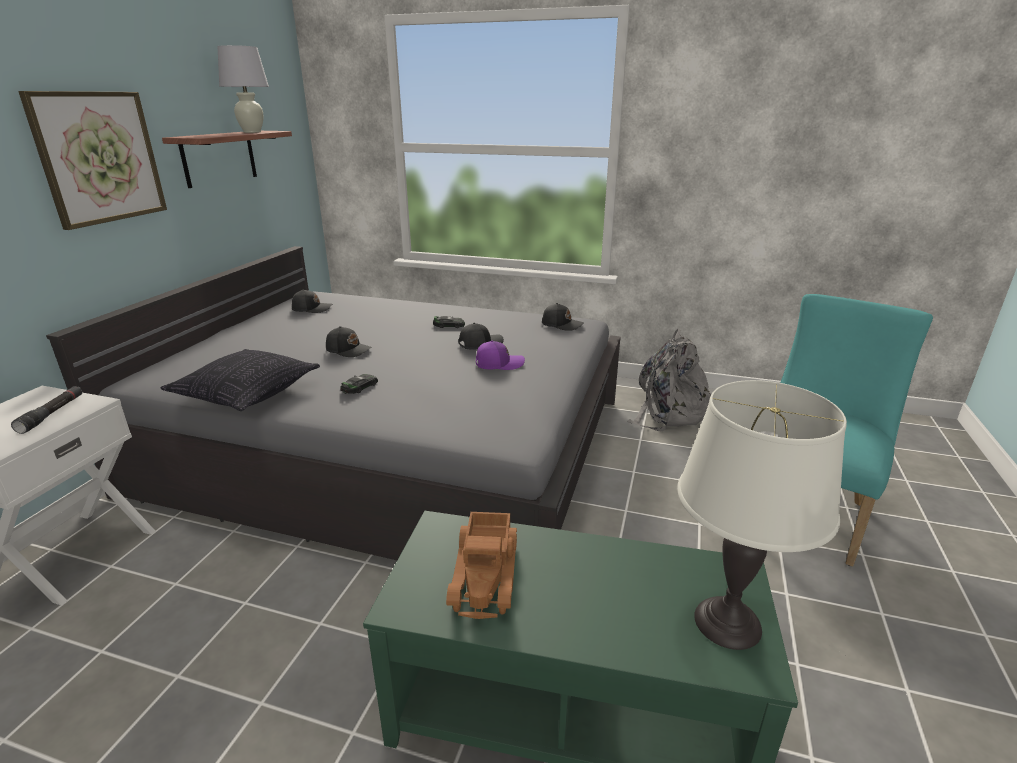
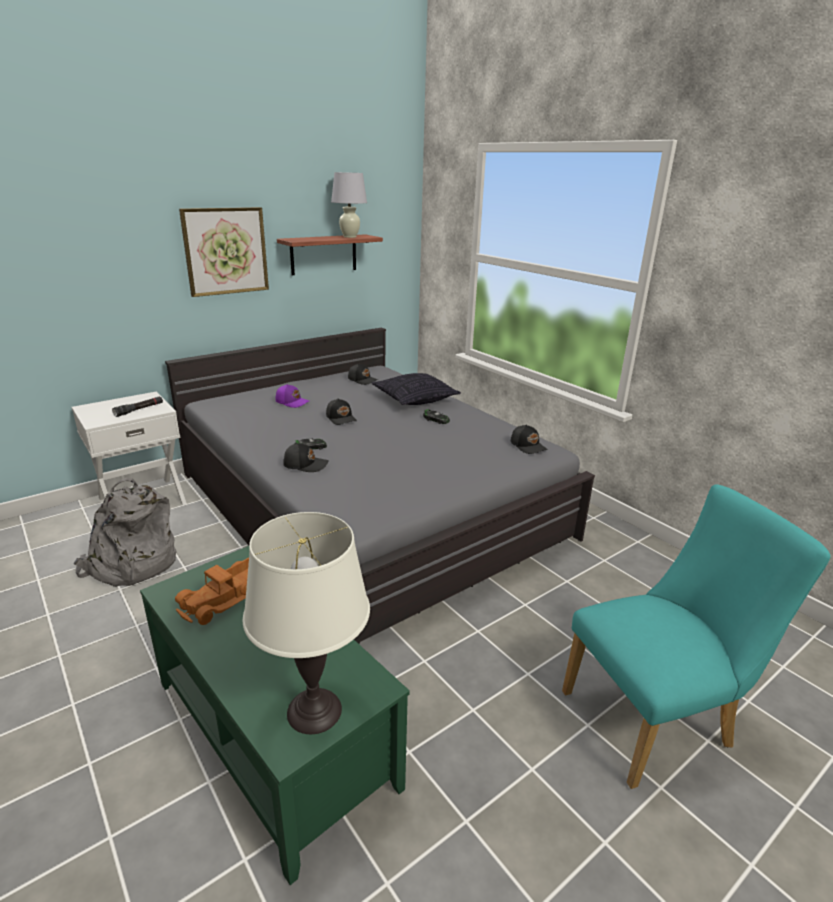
camera: 35 degrees right, 0 degrees up
(247, 394) = (247, 430): pillow -> pillow (415, 399)
(480, 344) = (436, 442): black cap -> black cap (305, 464)
(499, 363) = (425, 462): purple cap -> purple cap (292, 402)
(668, 412) = (628, 569): grey backpack -> grey backpack (132, 564)

